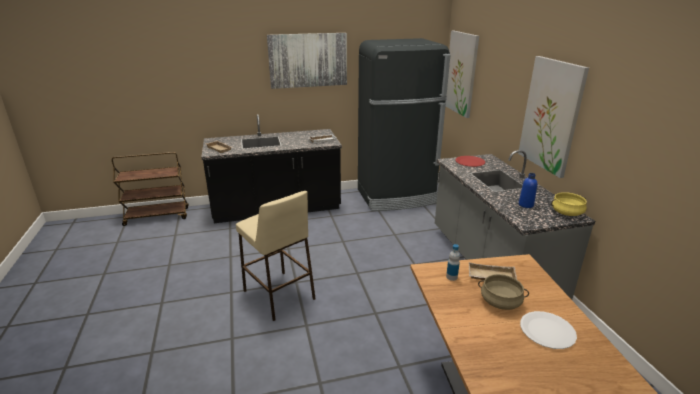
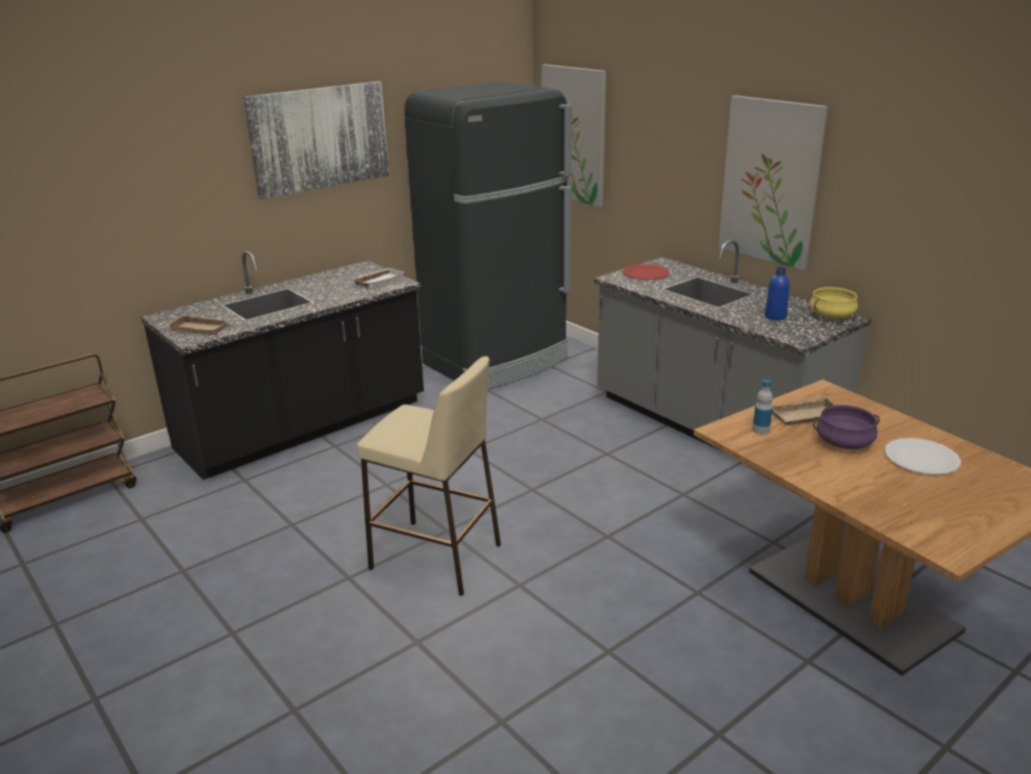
camera: 25 degrees left, 0 degrees up
(500, 302) = (844, 442): beige cooking pot -> purple cooking pot

